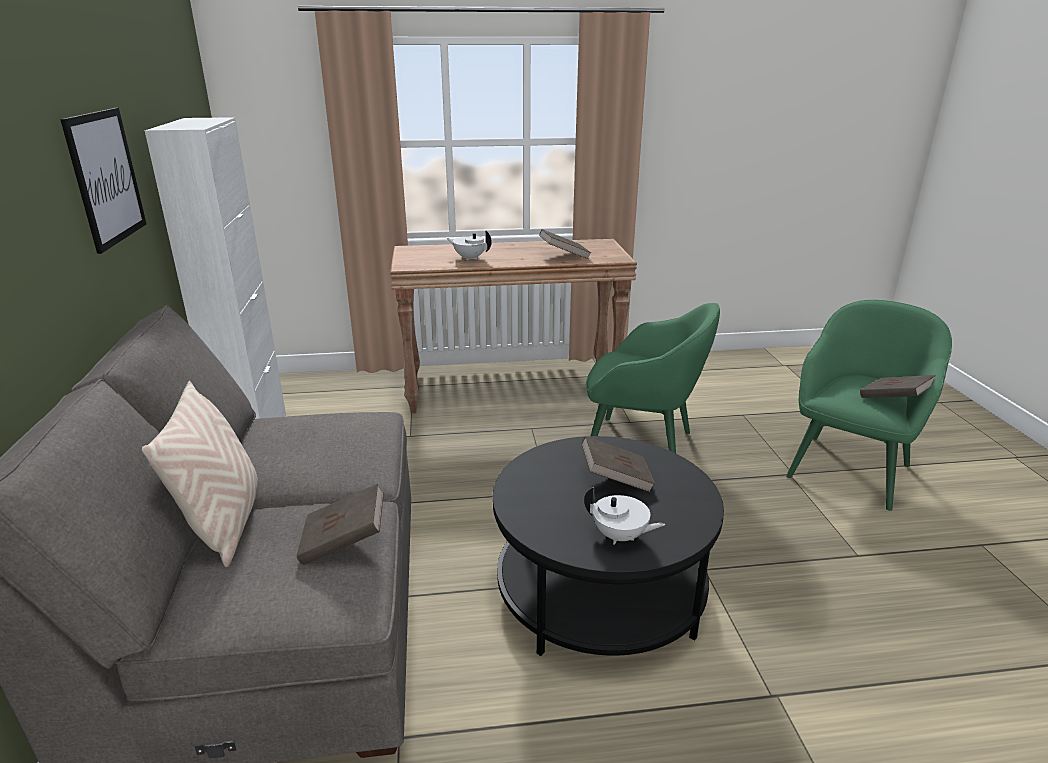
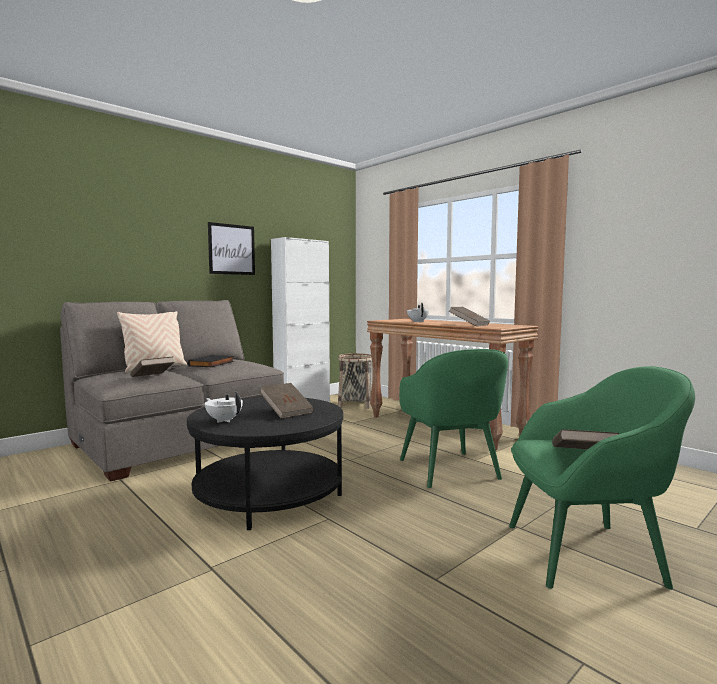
camera: 55 degrees right, 20 degrees down
(297, 455) = (212, 364): none -> black book
(334, 402) = (355, 404): none -> basket
(620, 536) = (224, 420): white teapot -> white teapot turned 135 degrees clockwise

